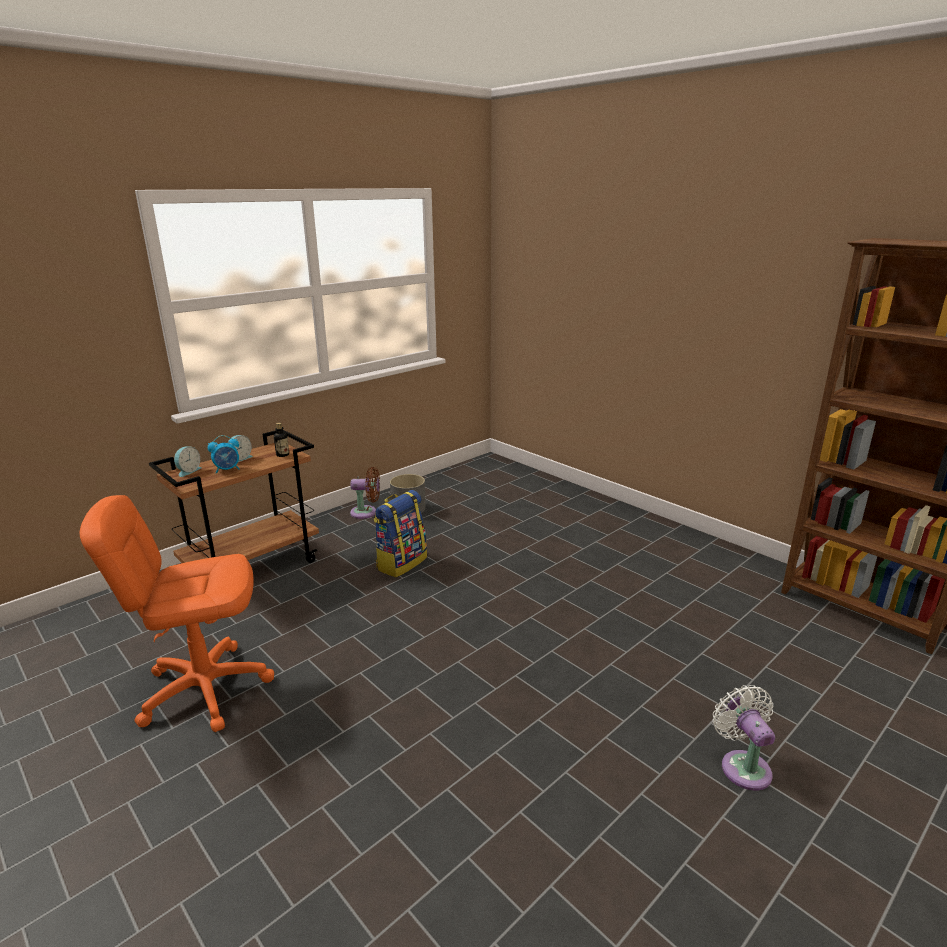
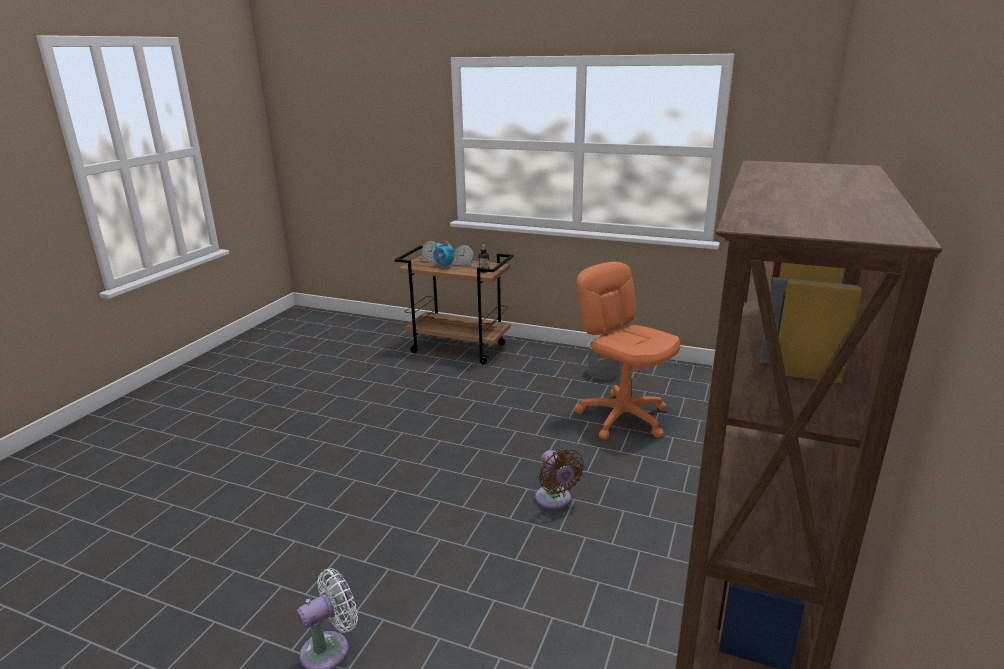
camera: 65 degrees right, 0 degrees up
(205, 689) = (327, 382): orange office chair -> orange office chair (623, 417)
(366, 512) = (576, 358): brown fan -> brown fan (555, 500)
(401, 563) = (514, 396): backpack -> none

